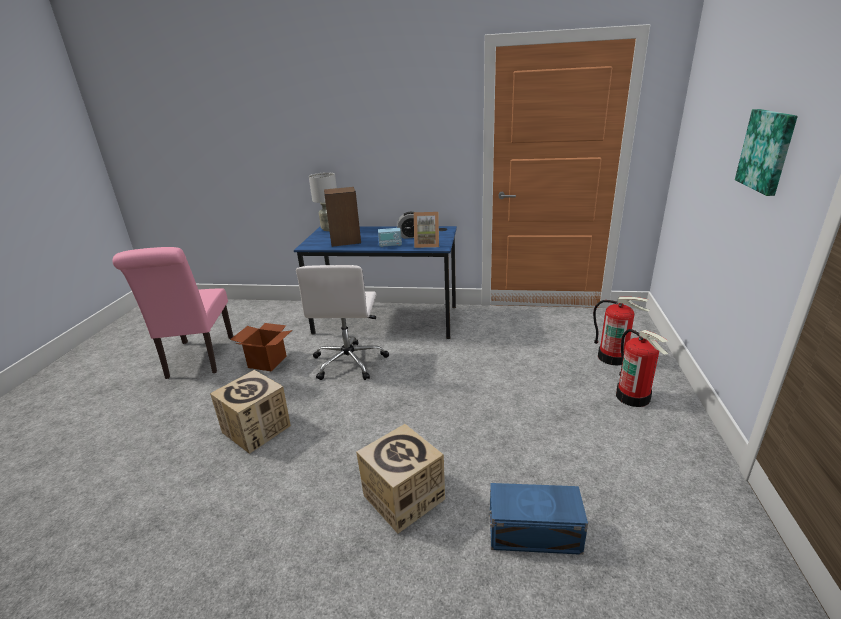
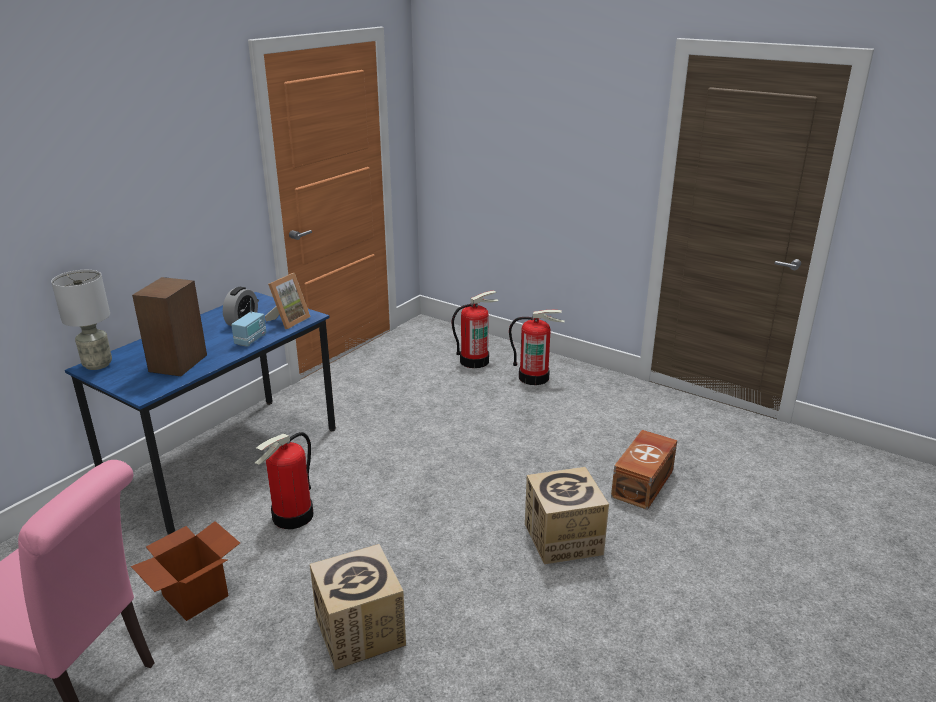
camera: 65 degrees left, 0 degrees up
(349, 362) = (293, 516): white office chair -> fire extinguisher
(535, 533) = (644, 483): blue storage box -> brown storage box
(767, 151) = (576, 141): picture -> none

